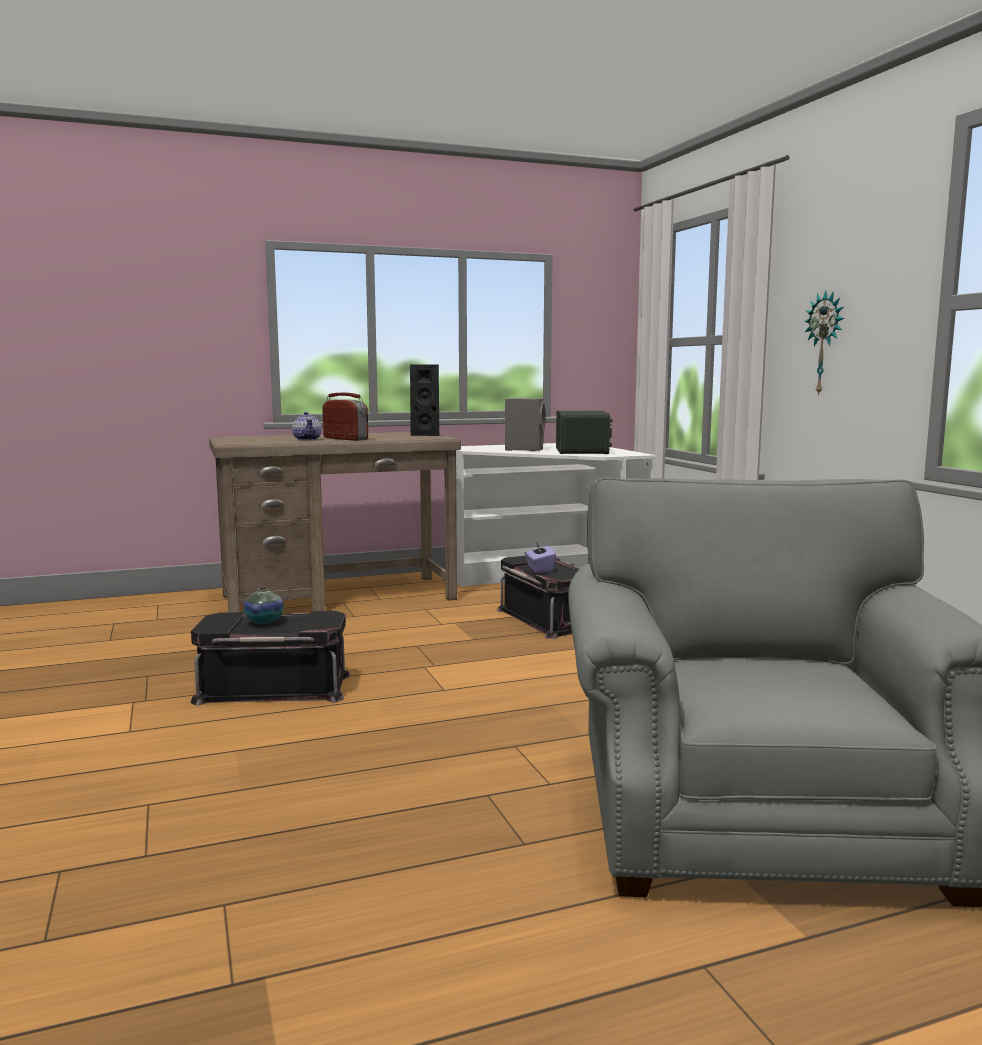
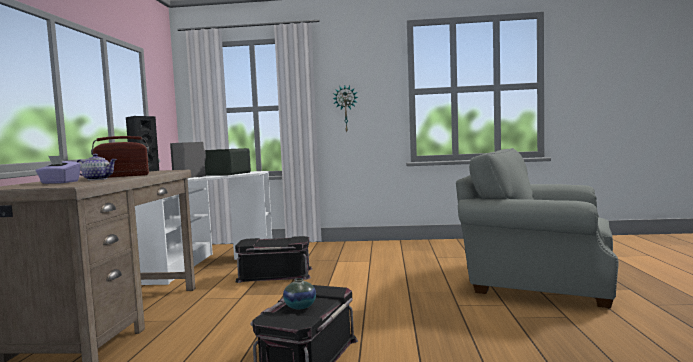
camera: 65 degrees left, 5 degrees down
(539, 570) = (273, 243): purple tissue box -> purple tissue box (59, 182)

